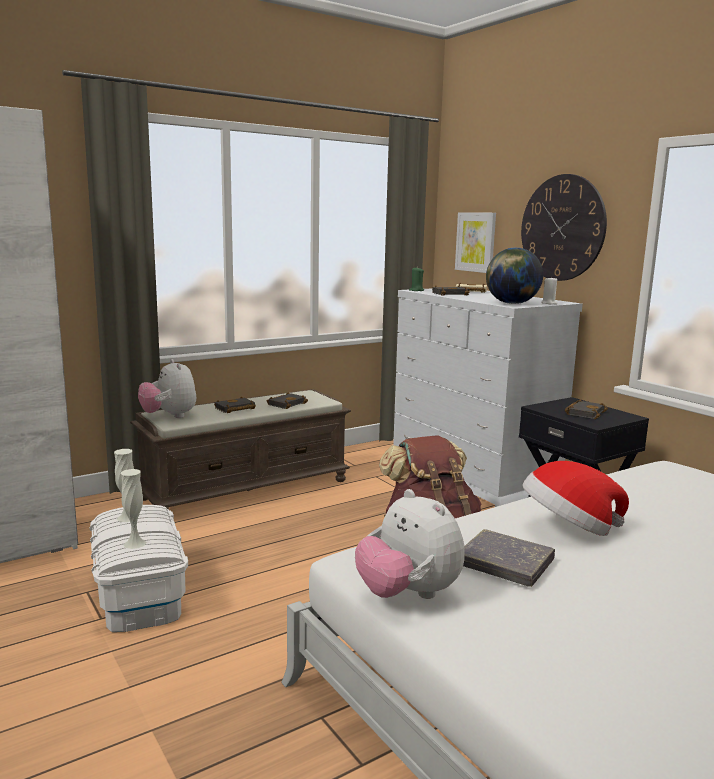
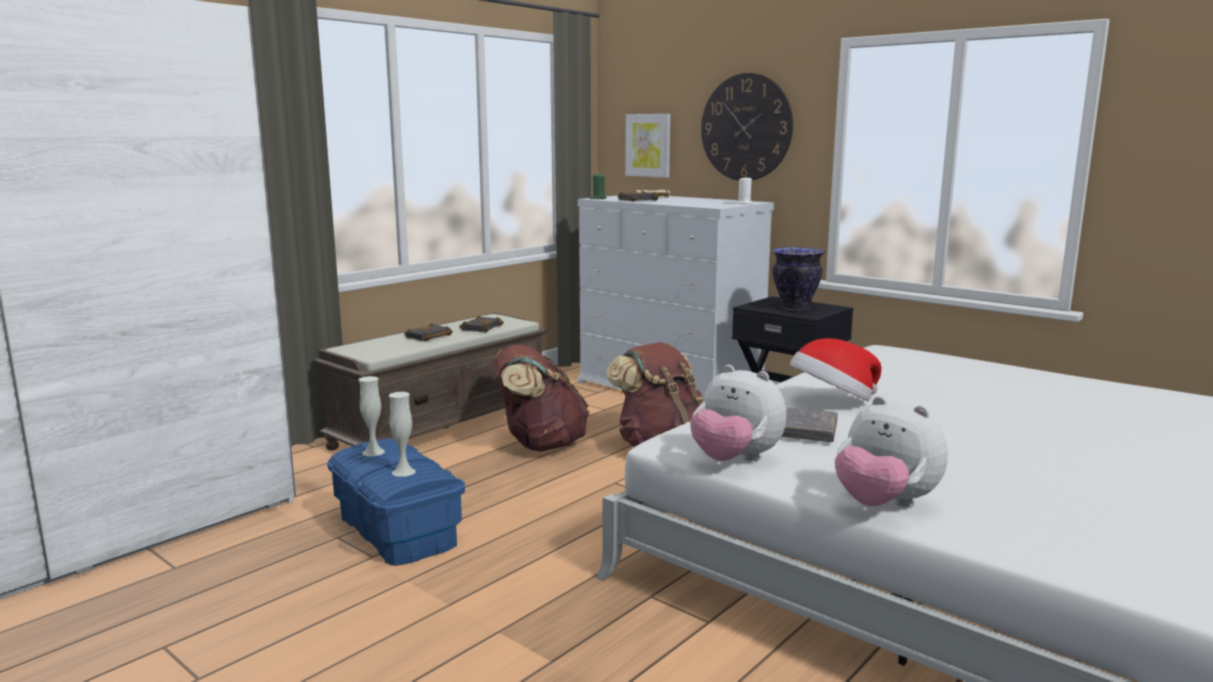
camera: 15 degrees left, 0 degrees up
(139, 593) = (396, 530): white storage box -> blue storage box
(169, 416) = (363, 349): plush toy -> plush toy (884, 504)
(318, 519) = (539, 445): none -> brown backpack
(511, 303) = (711, 205): globe -> none
(584, 413) = (794, 307): black book -> vase

